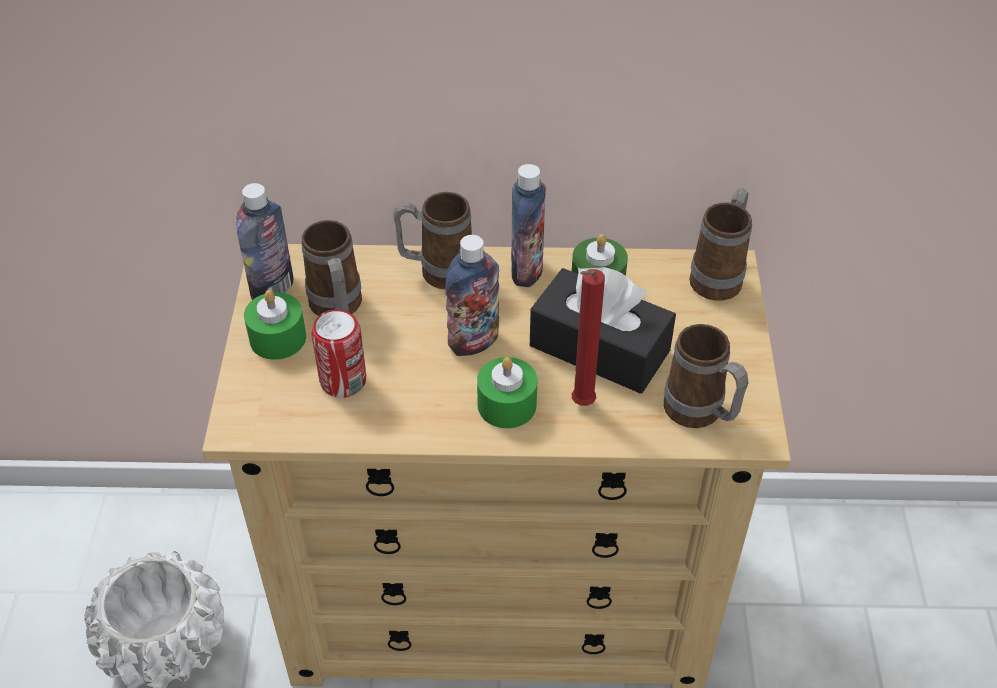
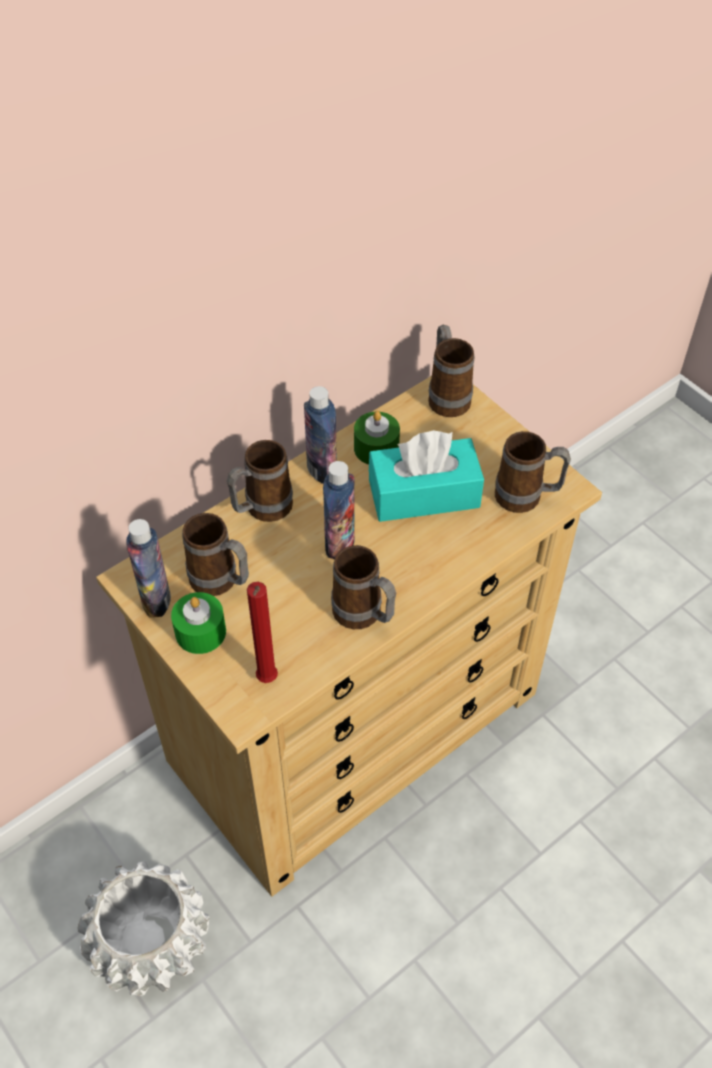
camera: 40 degrees left, 5 degrees up
(343, 381) = (281, 630): can -> none
(425, 417) = (364, 616): none -> mug
(507, 405) = (406, 571): green candle -> none
(580, 405) = (451, 540): red candle -> red candle (266, 681)
(599, 348) = (424, 494): black tissue box -> turquoise tissue box

